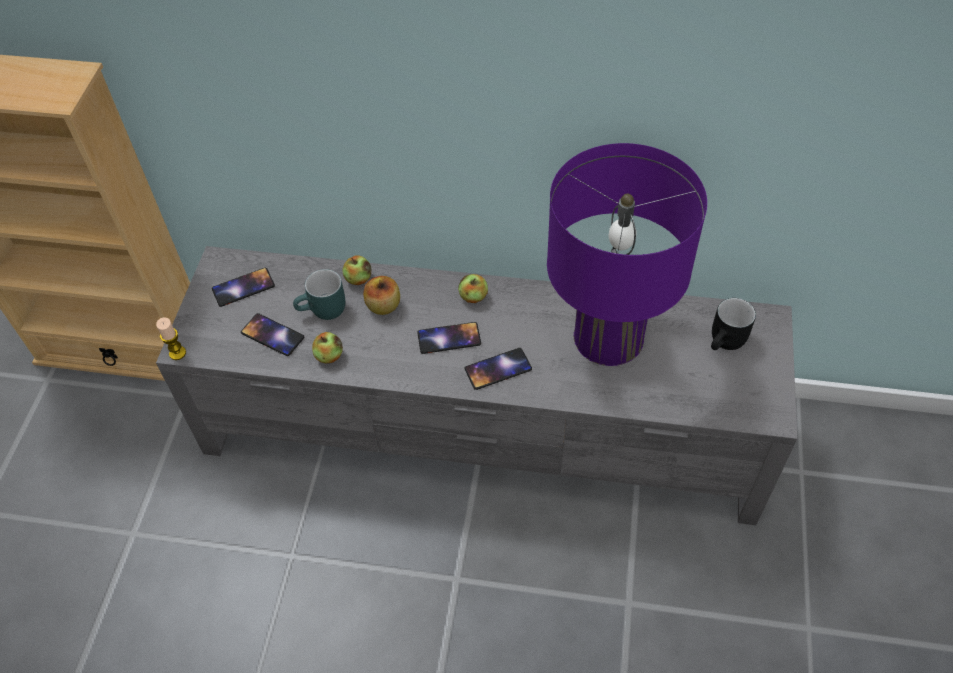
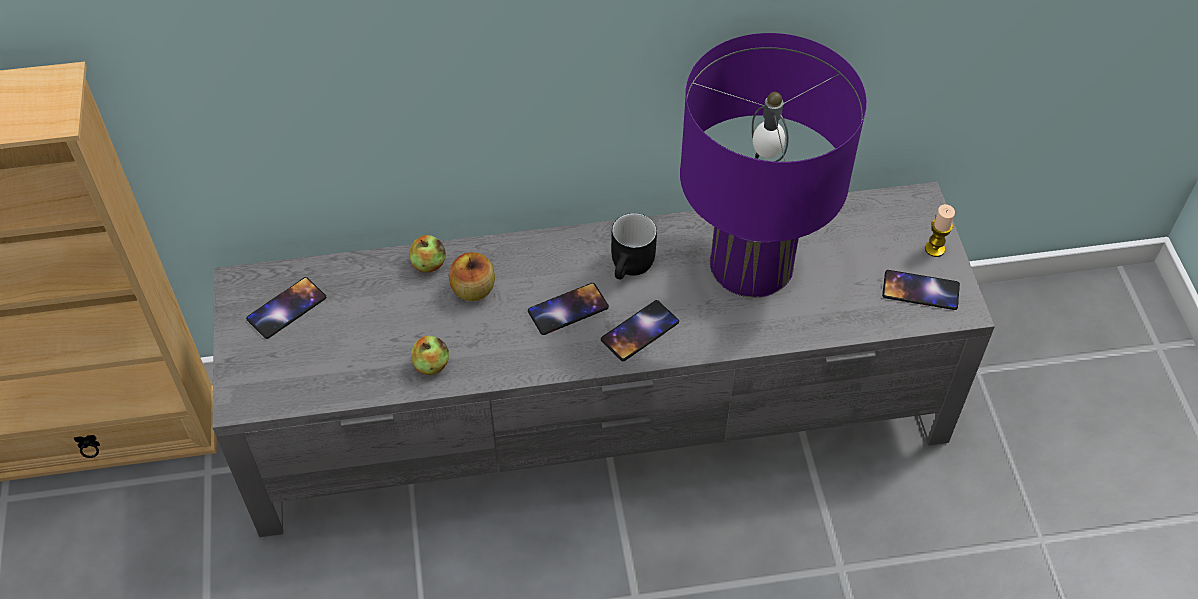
camera: 20 degrees left, 0 degrees up
(177, 353) = (236, 409): candle -> candle (934, 249)
(272, 335) = (349, 357): phone -> phone (920, 291)
(324, 311) = (402, 314): turquoise mug -> none
(473, 297) = (577, 254): apple -> none
(727, 342) = (884, 239): black mug -> black mug (633, 267)

